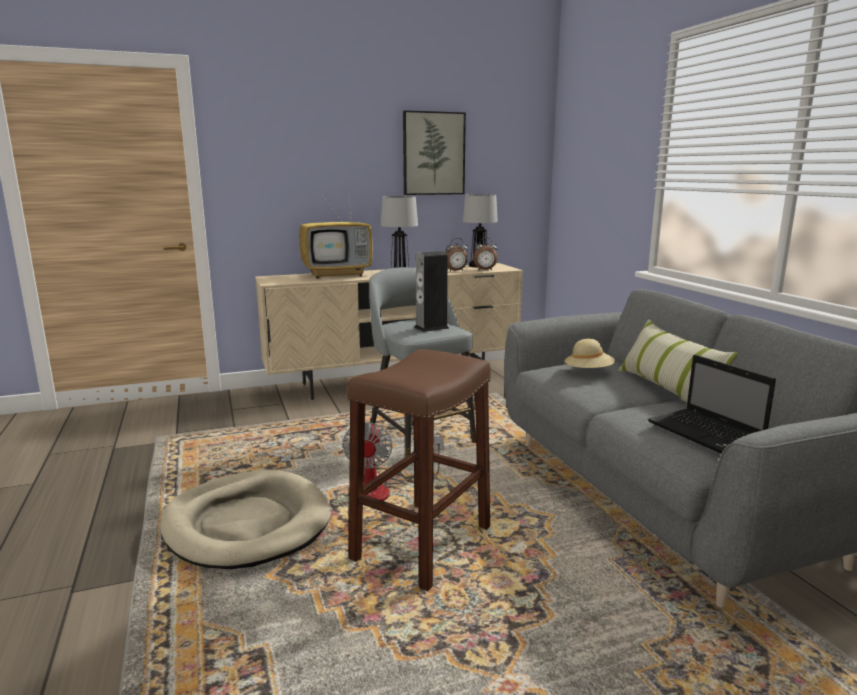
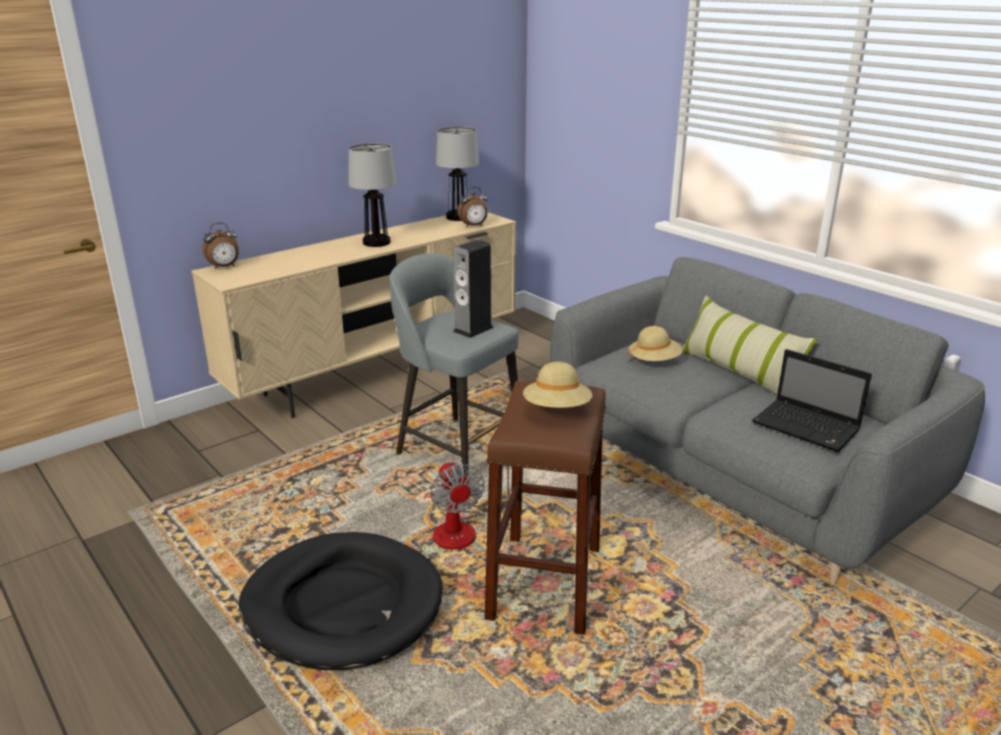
camera: 20 degrees left, 10 degrees up
(247, 524) = (343, 605): beige dog bed -> black dog bed
(338, 274) = (301, 255): television -> none
(429, 366) = (557, 409): none -> beige hat
(433, 153) = (395, 80): picture -> none
(456, 271) = (441, 232): alarm clock -> alarm clock (224, 267)

